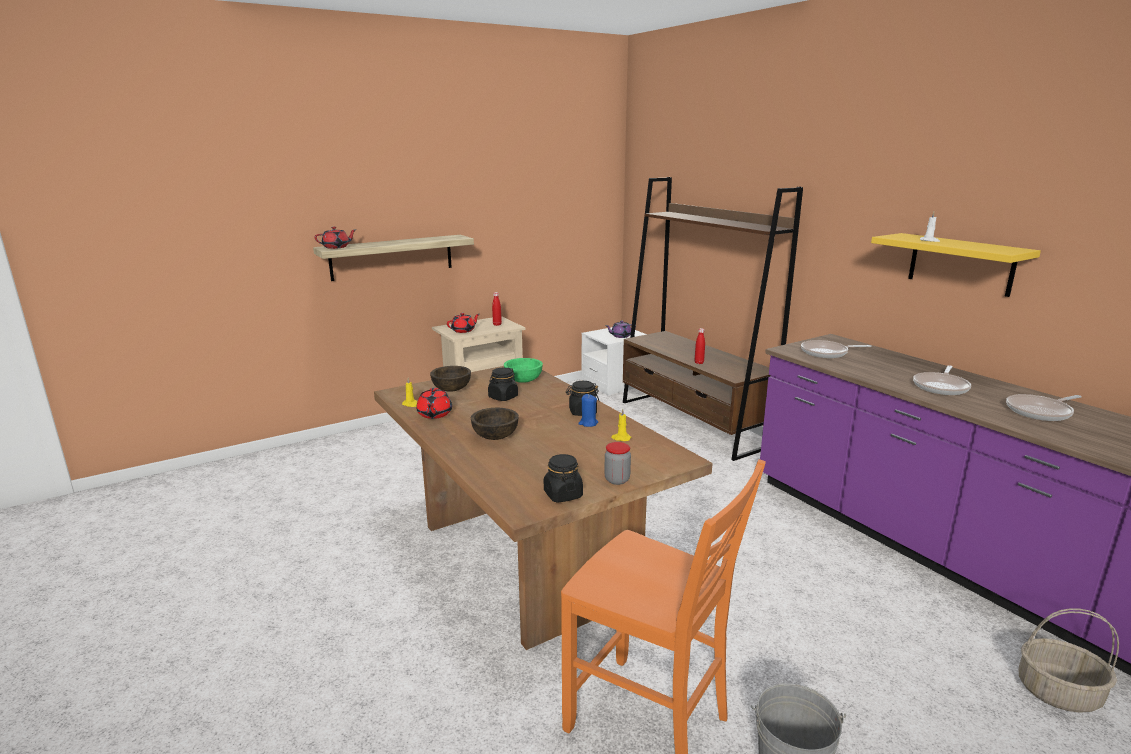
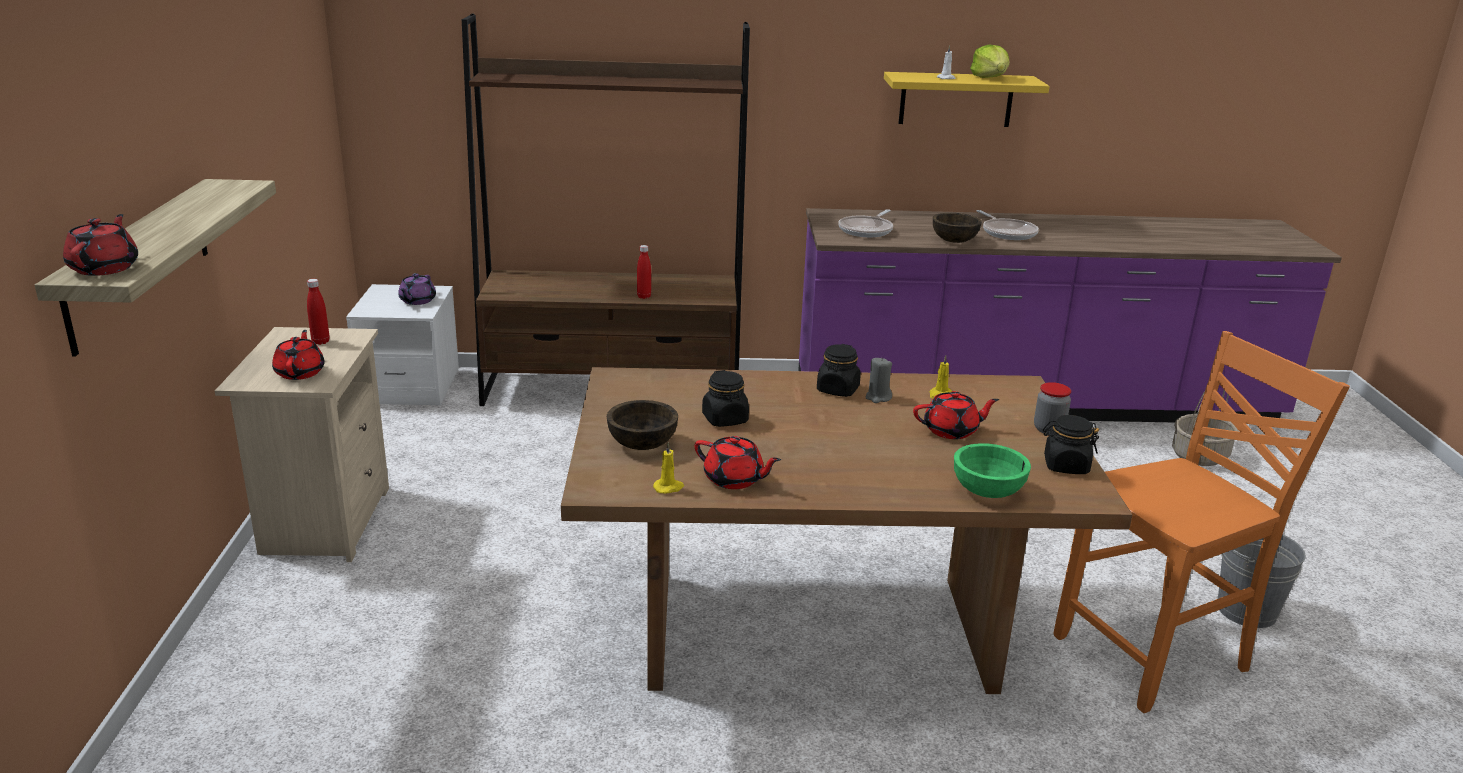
camera: 60 degrees left, 5 degrees up
(495, 436) = (863, 459): brown bowl -> brown bowl (954, 241)
(523, 380) = (675, 390): green bowl -> green bowl (987, 491)
(568, 451) = (952, 431): none -> red teapot
(588, 423) = (878, 397): blue candle -> grey candle
(976, 245) = (990, 78): none -> lettuce
(1041, 412) = (1091, 231): frying pan -> none

